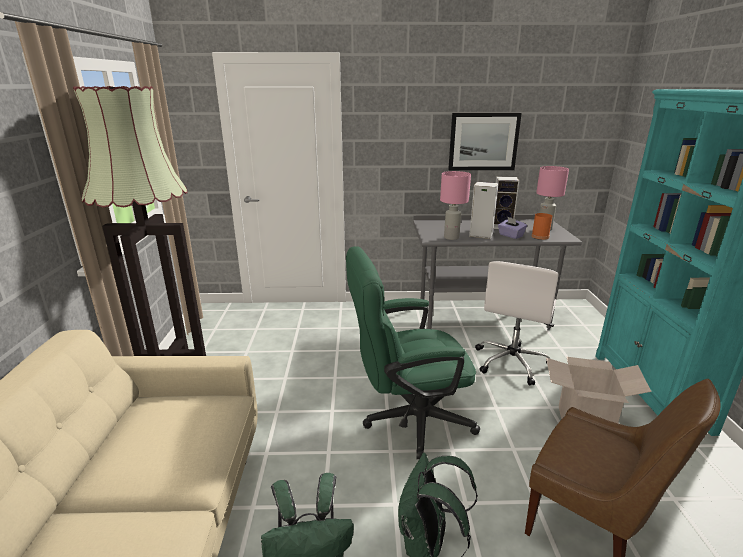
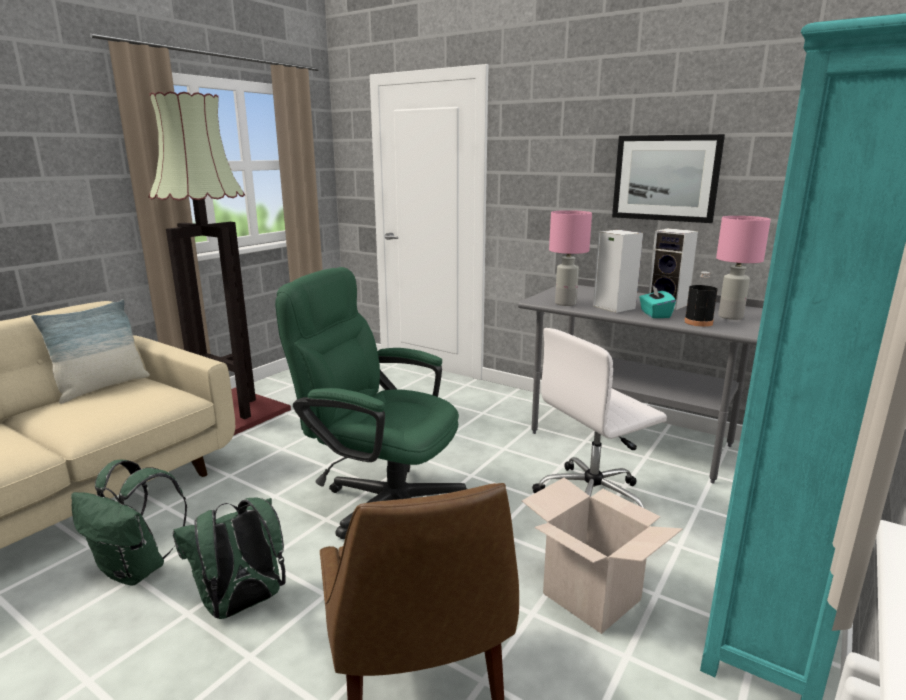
camera: 35 degrees right, 5 degrees down
(122, 424) = (102, 387): none -> pillow
(510, 235) = (655, 314): purple tissue box -> turquoise tissue box
(540, 237) = (698, 322): orange bottle -> black bottle

